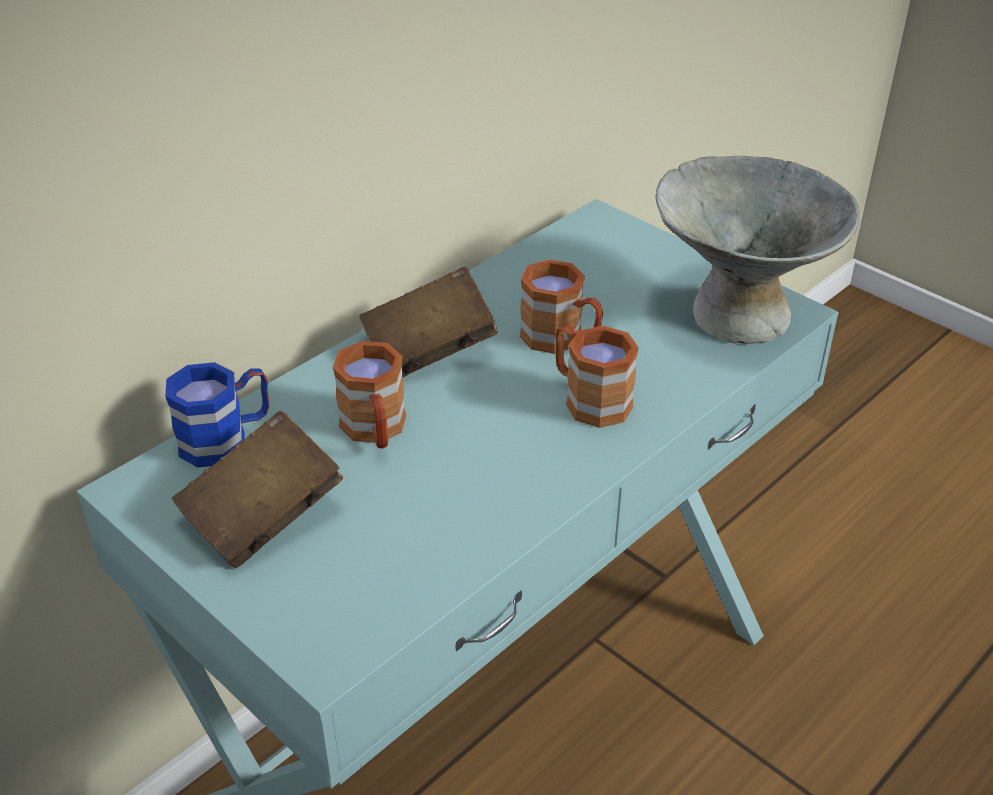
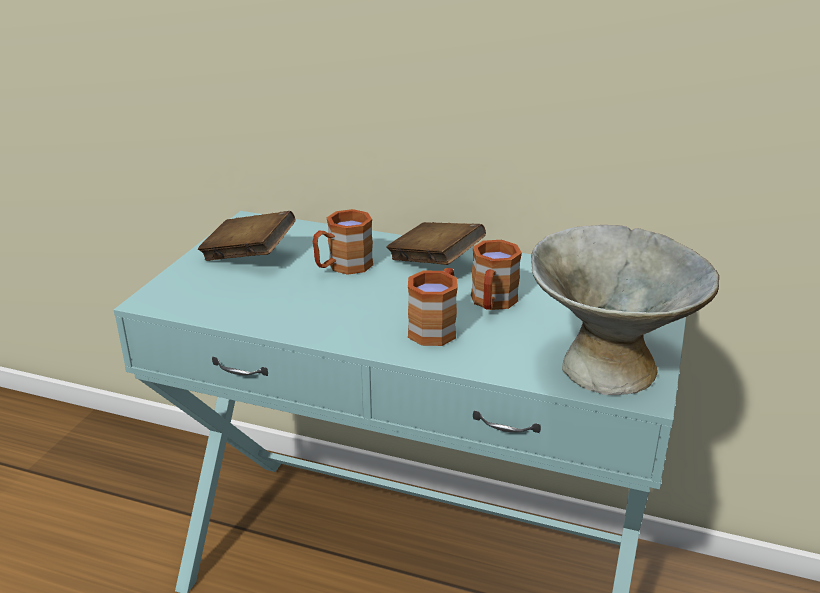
camera: 65 degrees right, 10 degrees down
(226, 438) = (304, 231): blue mug -> none

